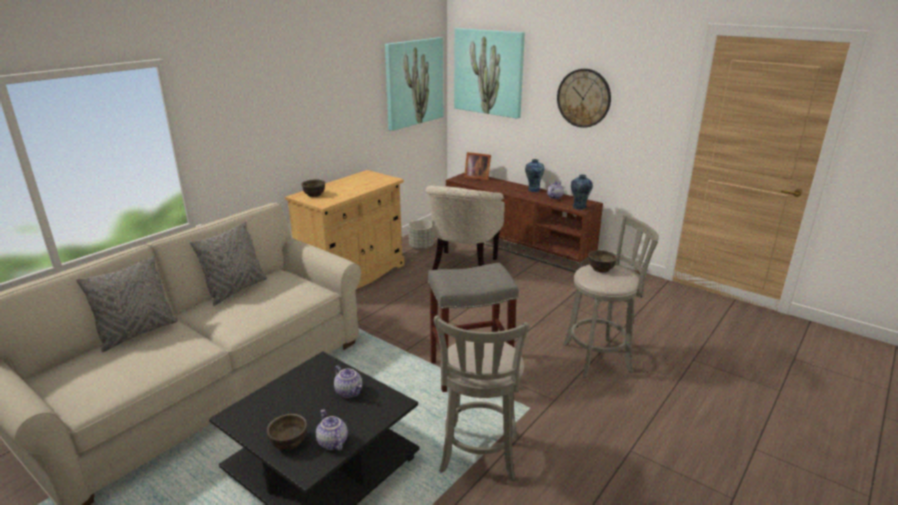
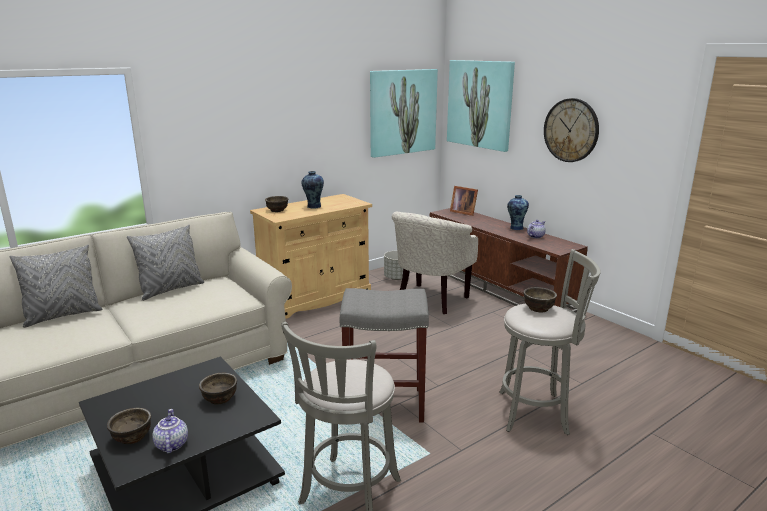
camera: 15 degrees right, 5 degrees down
(349, 391) = (220, 398): teapot -> brown bowl
(579, 207) = (557, 248): vase -> vase (313, 206)

